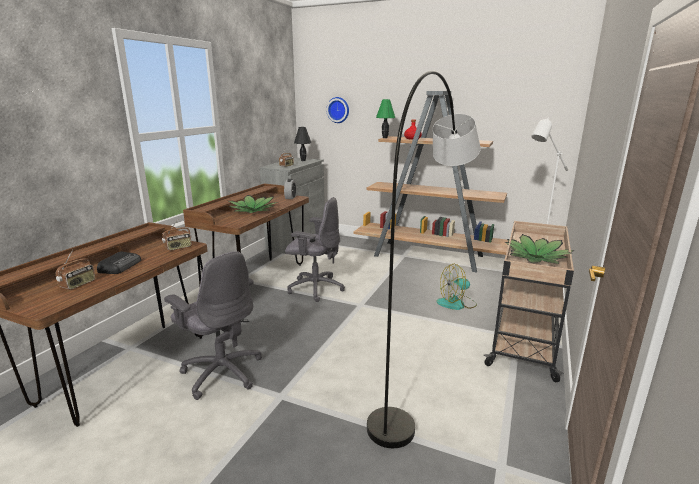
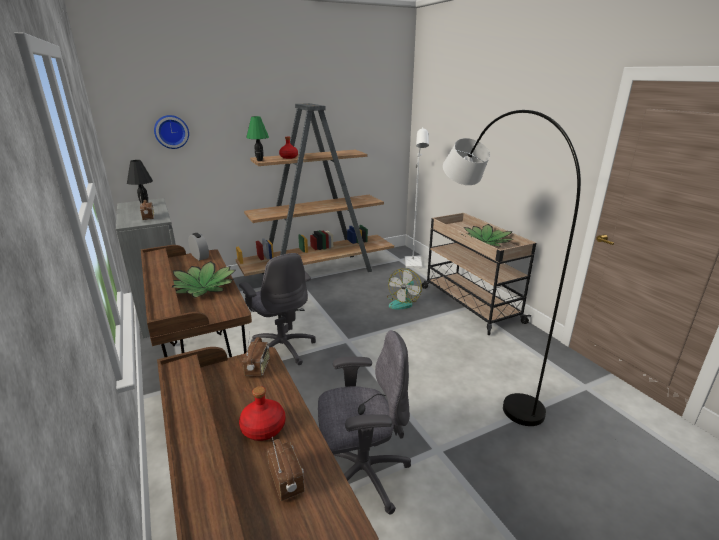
camera: 50 degrees left, 5 degrees up
(120, 266) = (263, 428): radio -> red bottle
(315, 288) = (282, 348): grey office chair -> grey office chair turned 90 degrees clockwise

